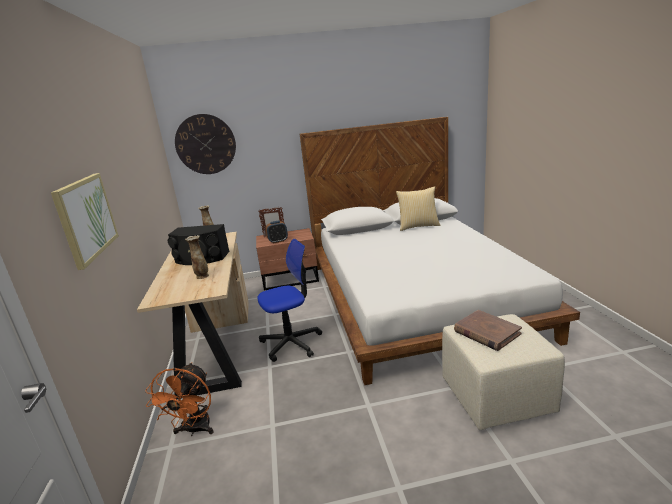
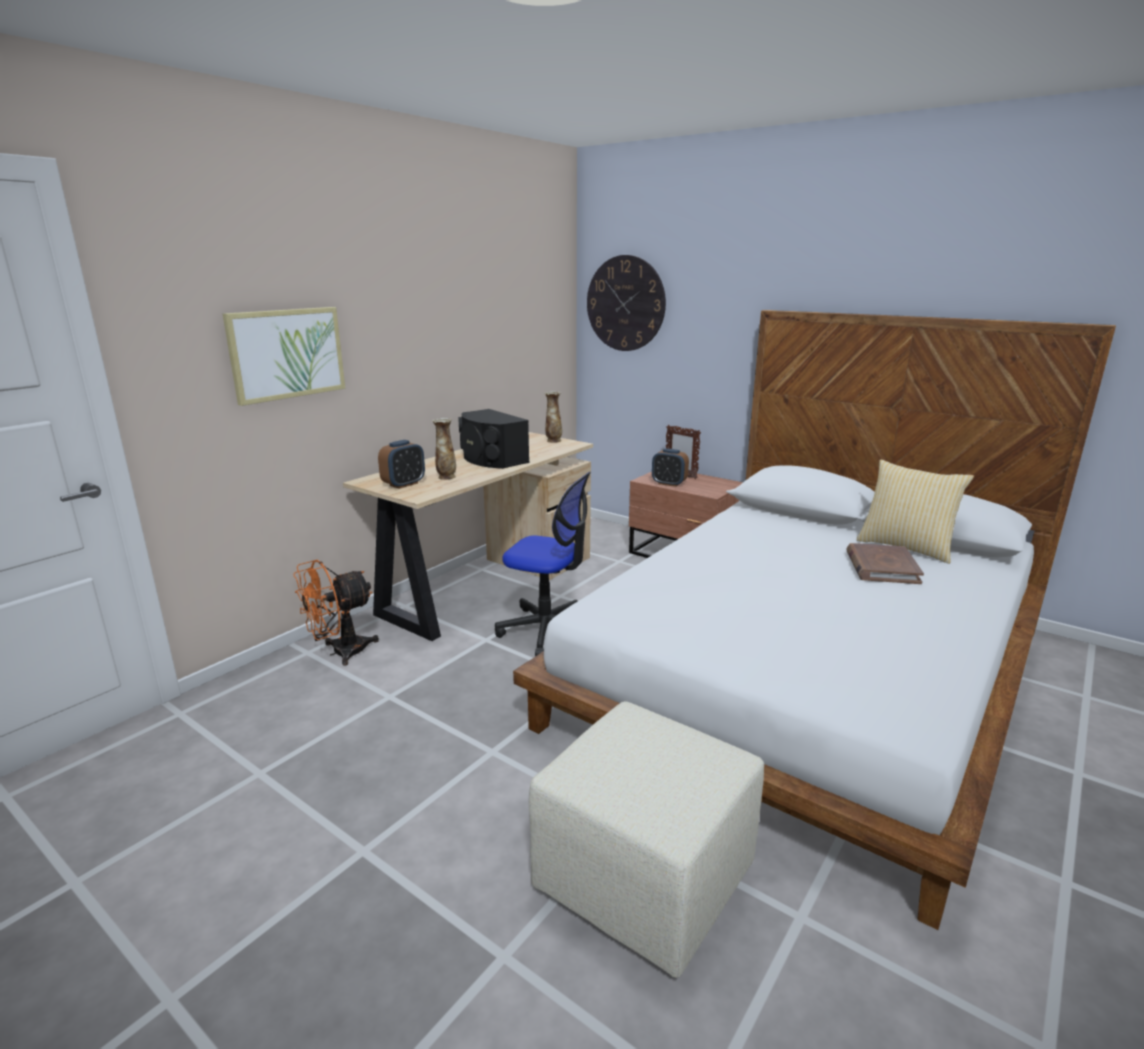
camera: 45 degrees right, 0 degrees up
(186, 291) = (404, 484): none -> alarm clock
(486, 332) = (643, 744): brown book -> brown book (881, 567)

